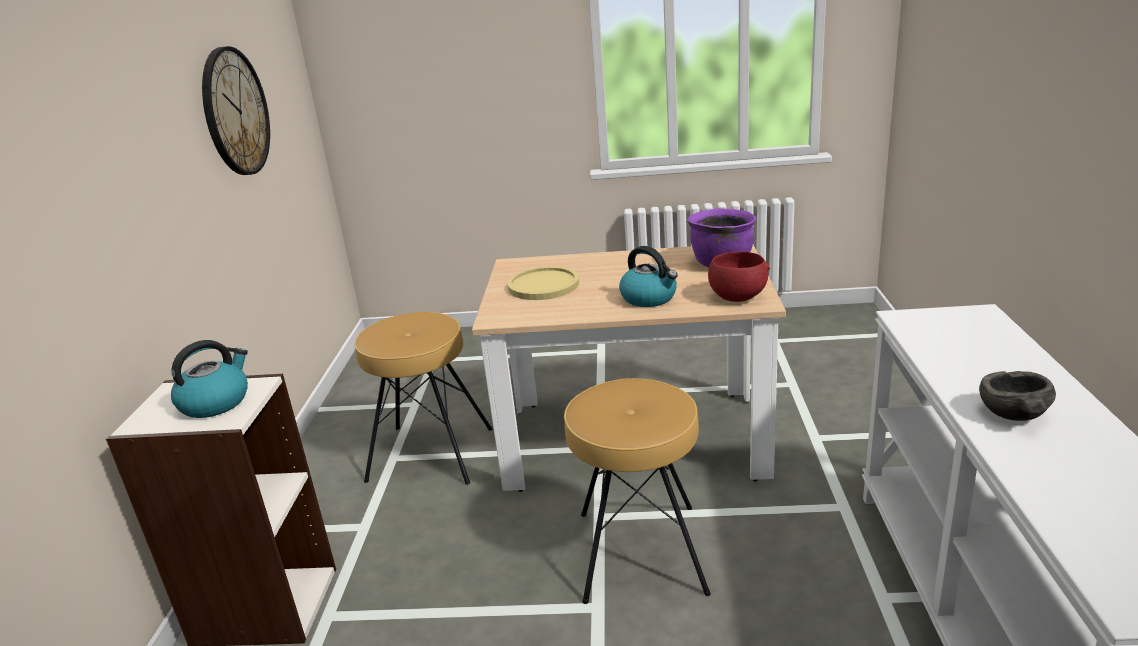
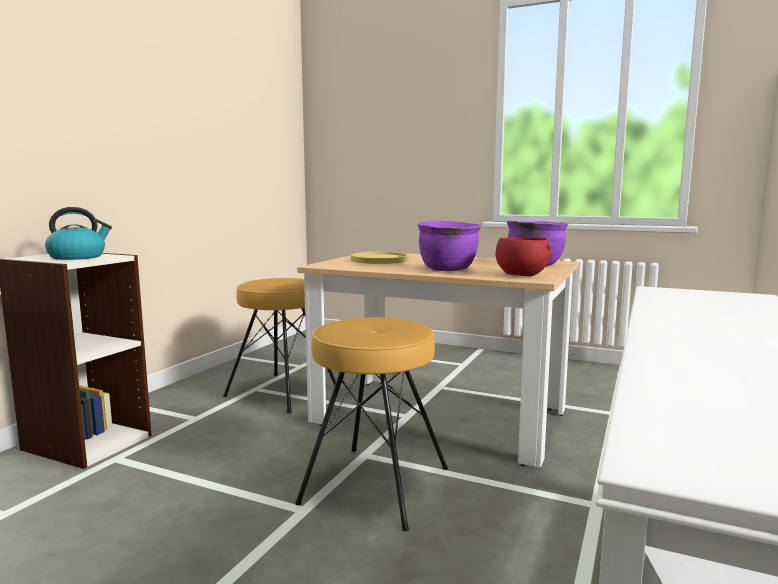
camera: 20 degrees right, 15 degrees down
(235, 112) = (220, 125): wall clock -> none
(649, 298) = (448, 270): kettle -> purple cooking pot
(1012, 414) = (701, 336): grey bowl -> none

